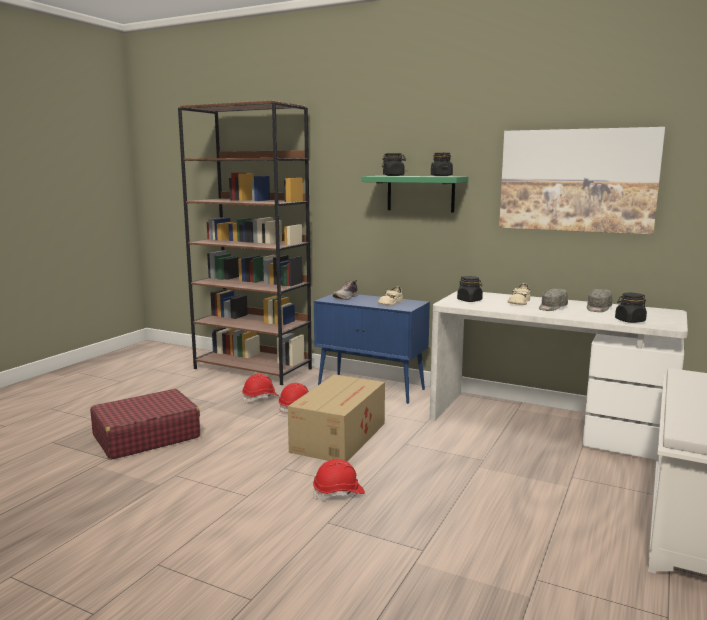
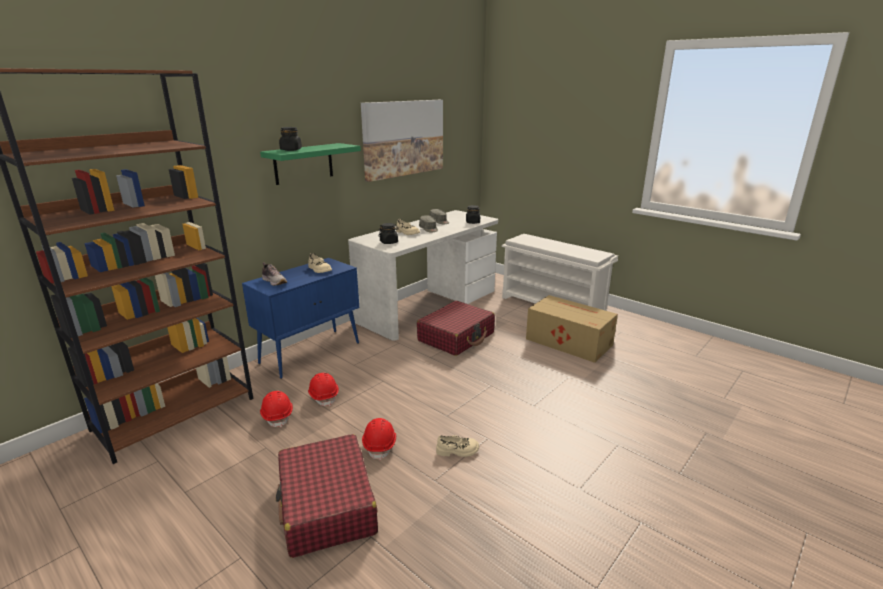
camera: 75 degrees left, 10 degrees up
(221, 481) = (457, 451): none -> beige shoe
(338, 493) = (495, 395): red hard hat -> red hard hat (380, 445)
(340, 436) = (402, 382): cardboard box -> cardboard box (568, 341)
(441, 176) = (333, 145): black jar -> none
(473, 452) = (456, 337): none -> red suitcase

